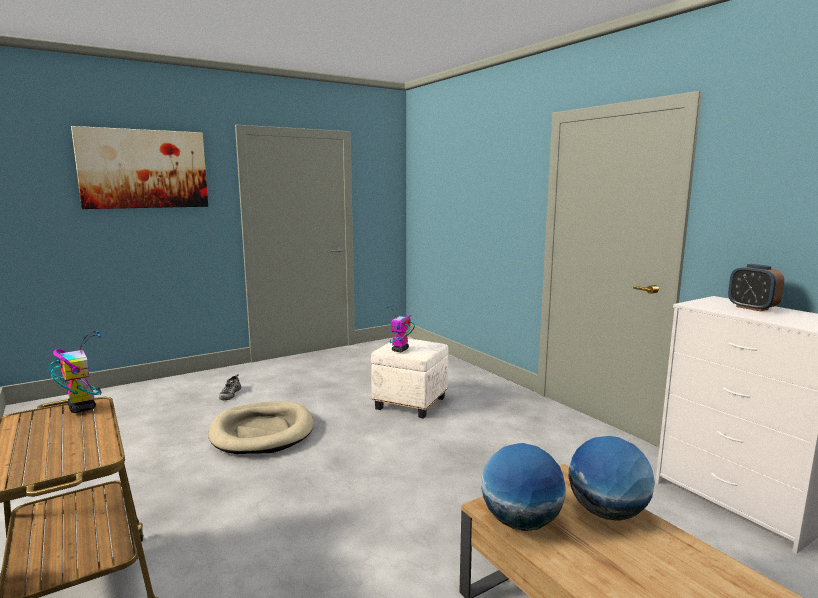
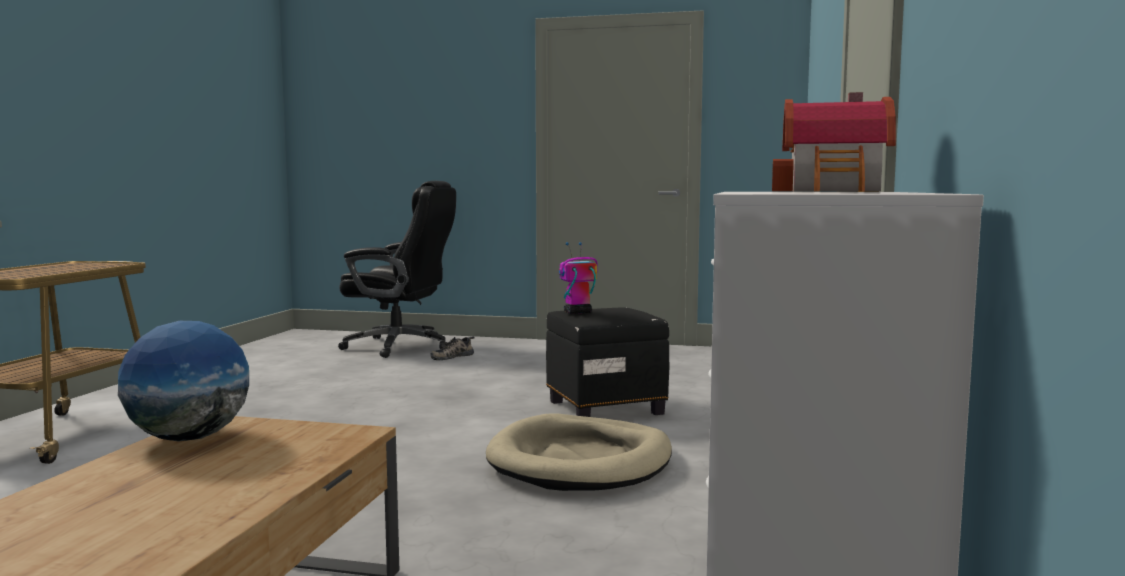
camera: 45 degrees right, 5 degrees down
(82, 407) = (111, 263): toy robot -> none
(144, 169) = (430, 81): picture -> none
(166, 396) = (400, 346): none -> black office chair
(262, 432) = (400, 388): beige dog bed -> beige dog bed (581, 461)
(410, 403) = (604, 408): white ottoman -> black ottoman
(607, 513) = (272, 465): globe -> none
(752, 308) = (836, 191): alarm clock -> toy house

